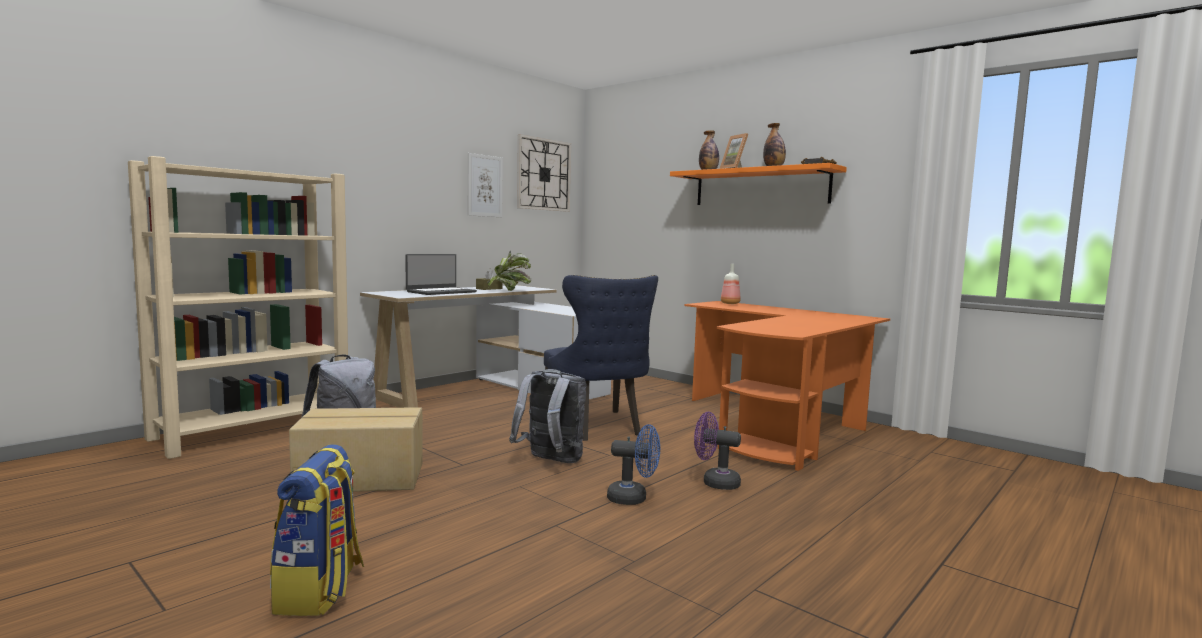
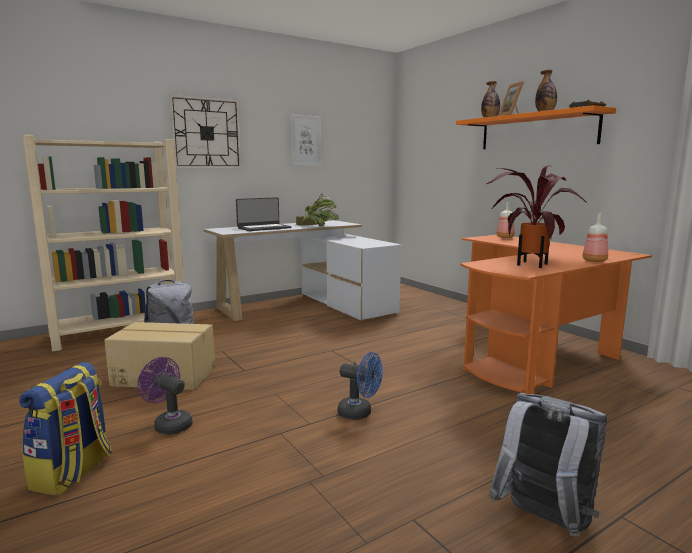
camera: 15 degrees right, 5 degrees up
(543, 174) = (358, 128): wall clock -> wall clock (206, 133)
(550, 461) = (313, 372): grey backpack -> grey backpack (543, 521)
(597, 426) = (371, 342): blue chair -> none
(715, 482) = (440, 403): purple fan -> purple fan (169, 424)
(787, 326) = (529, 264): none -> potted plant
(844, 323) = (593, 260): none -> bottle

